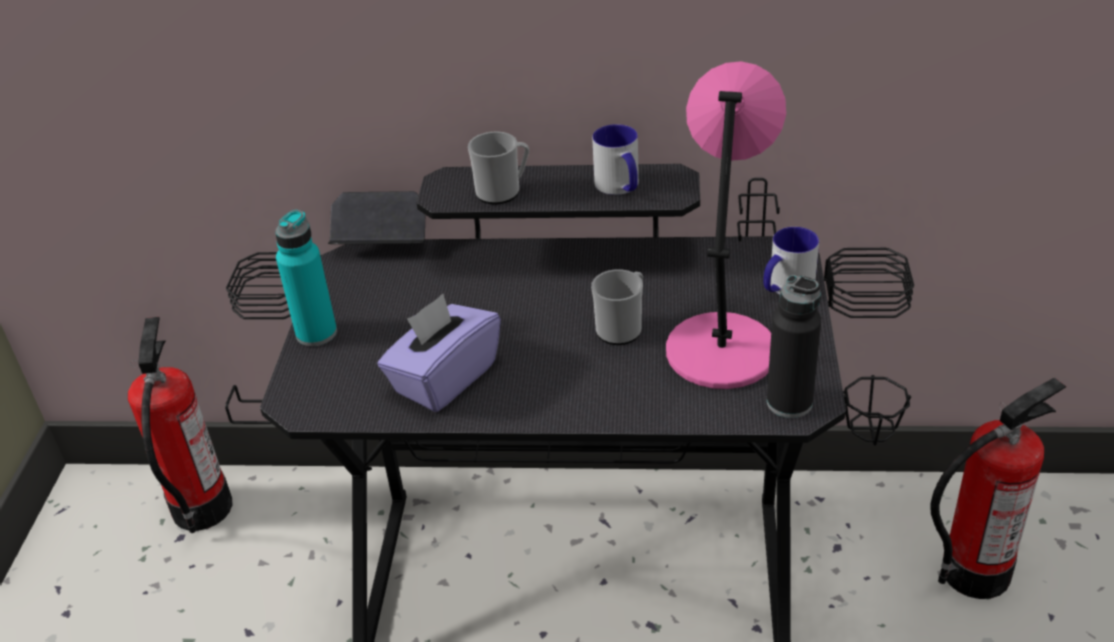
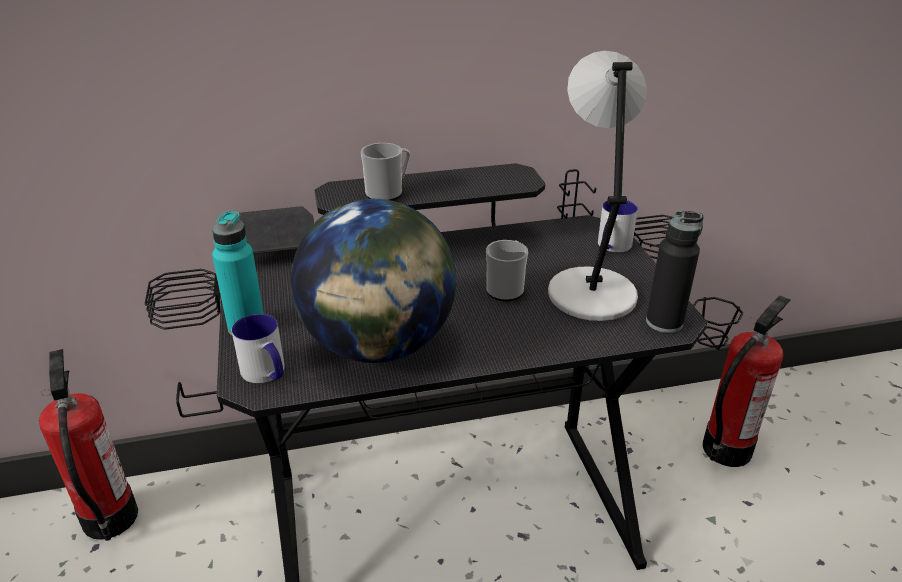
camera: 20 degrees left, 5 degrees down
(444, 378) = (379, 345): purple tissue box -> globe
(620, 187) = (480, 181): mug -> mug (267, 373)
(721, 347) = (590, 292): pink table lamp -> grey table lamp

